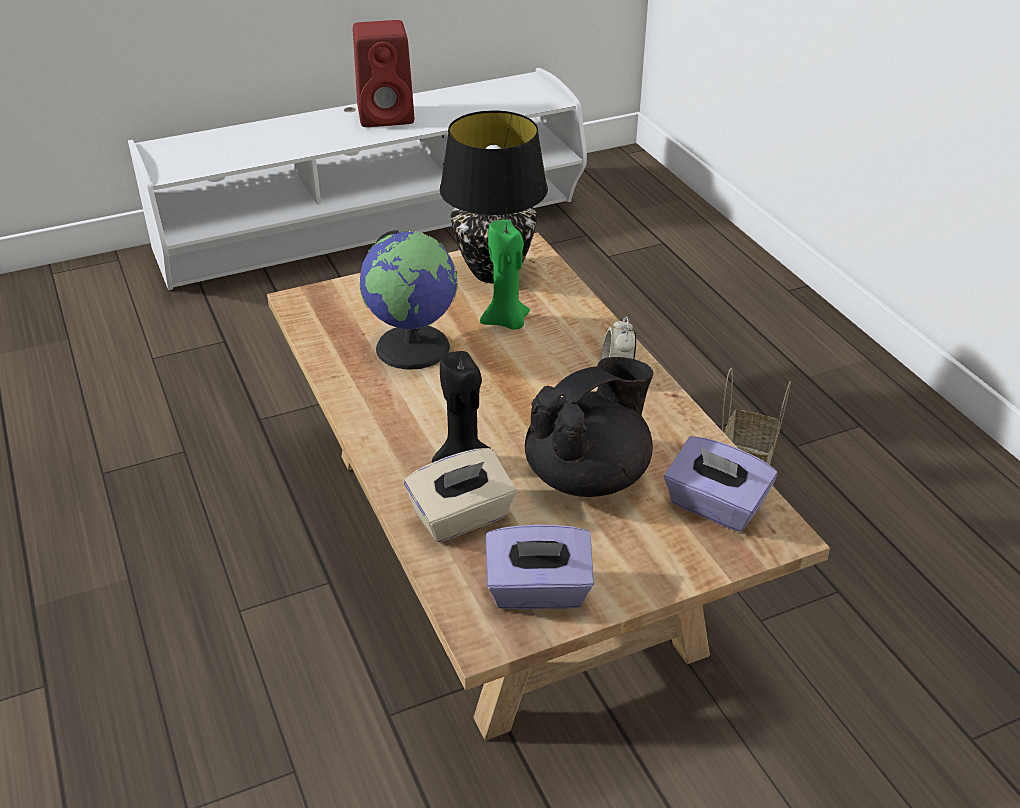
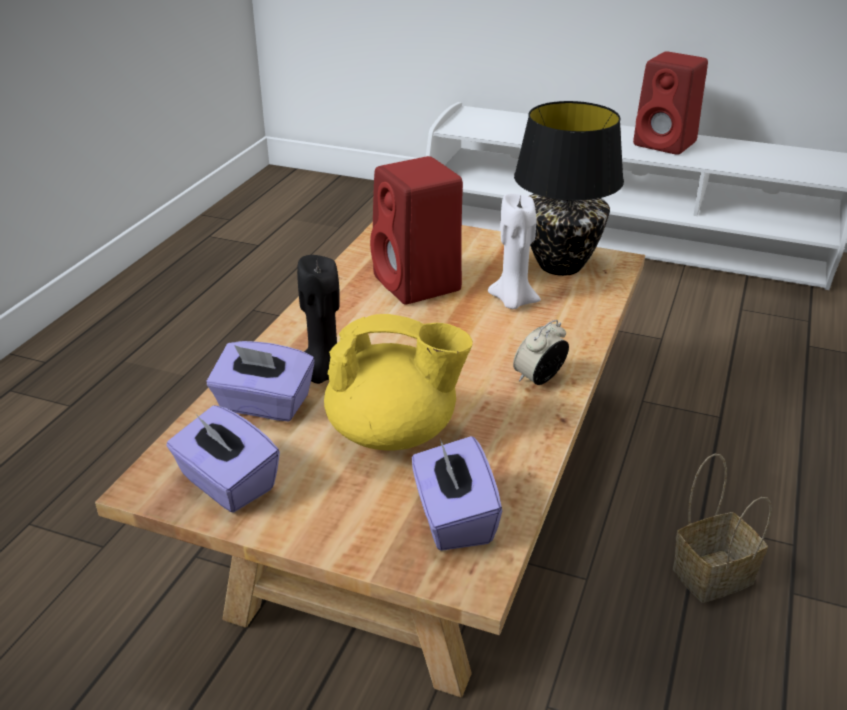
camera: 45 degrees right, 5 degrees down
(414, 346) = (419, 285): globe -> red speaker
(462, 517) = (264, 405): beige tissue box -> purple tissue box
(507, 322) = (513, 301): green candle -> white candle
(588, 475) = (394, 433): black teapot -> yellow teapot

